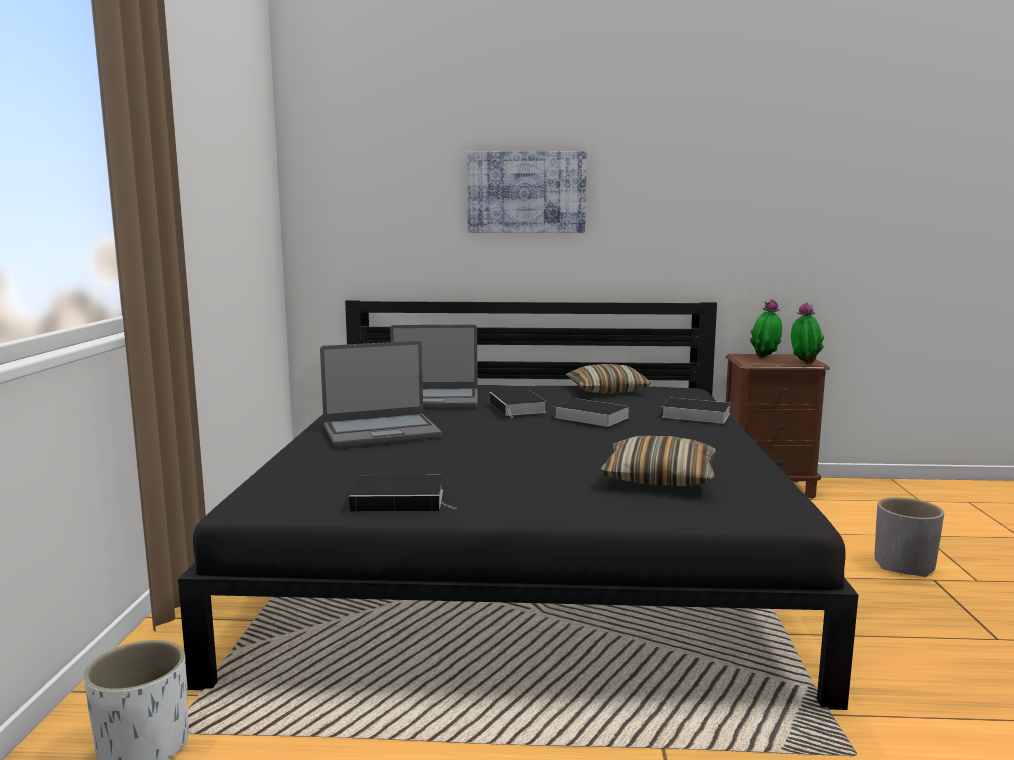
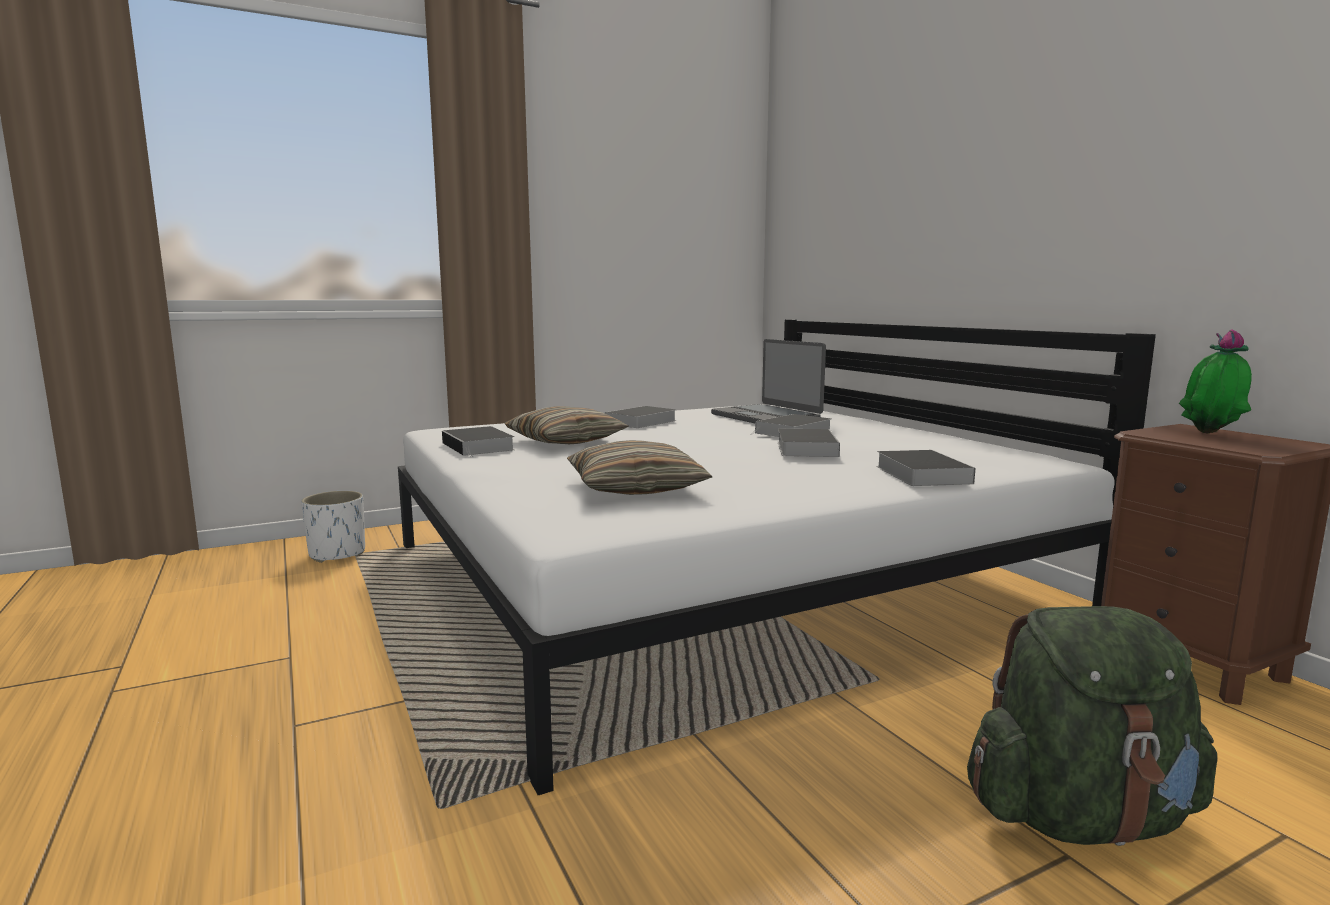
camera: 60 degrees right, 0 degrees up
(381, 432) = (640, 422): laptop -> book
(523, 553) = (716, 577): black bed -> white bed
(526, 192) = (940, 189): picture -> none
(607, 390) = (951, 442): pillow -> pillow (566, 441)
(804, 363) = (1241, 447): potted plant -> none
(903, 565) = (1079, 817): grey planter -> green backpack

